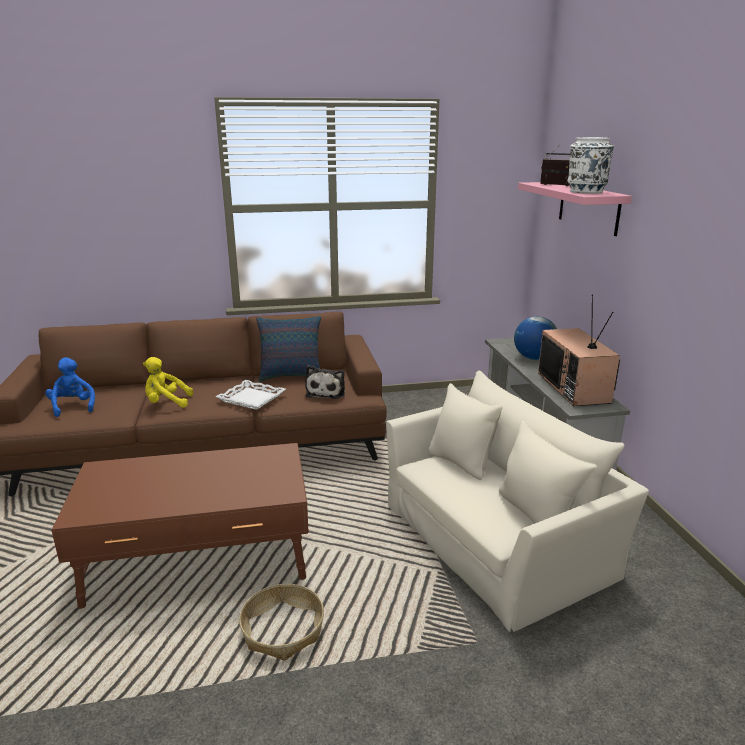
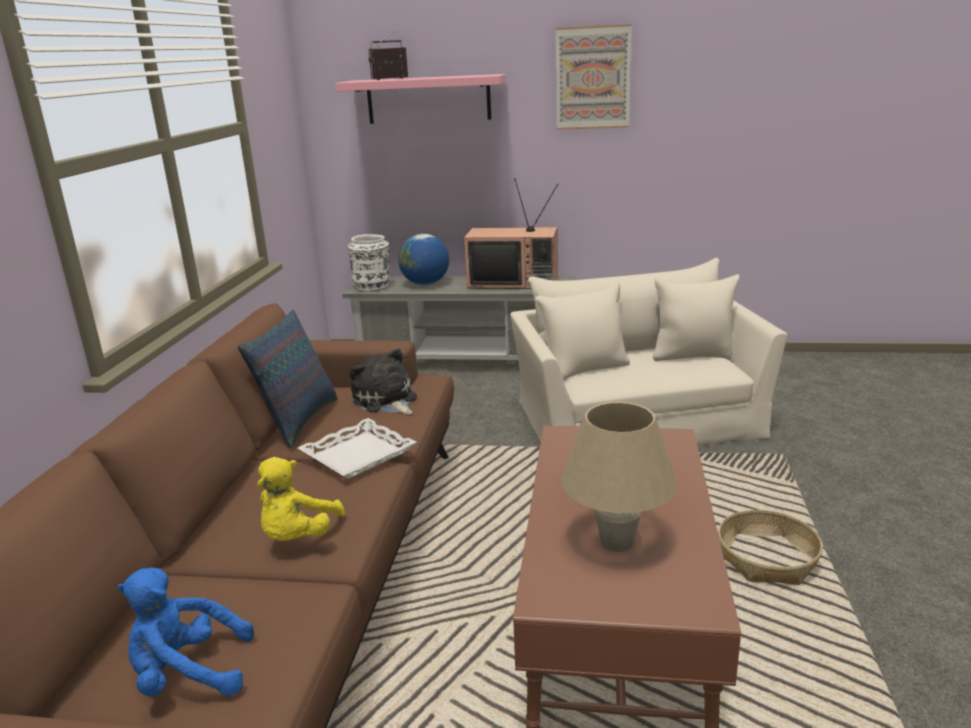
camera: 70 degrees left, 0 degrees up
(146, 483) = (617, 542): none -> beige table lamp
(326, 392) = (386, 401): plush toy -> plush toy turned 150 degrees counterclockwise
(586, 192) = (462, 76): white vase -> white vase (372, 287)
(687, 215) = (592, 78): none -> picture

